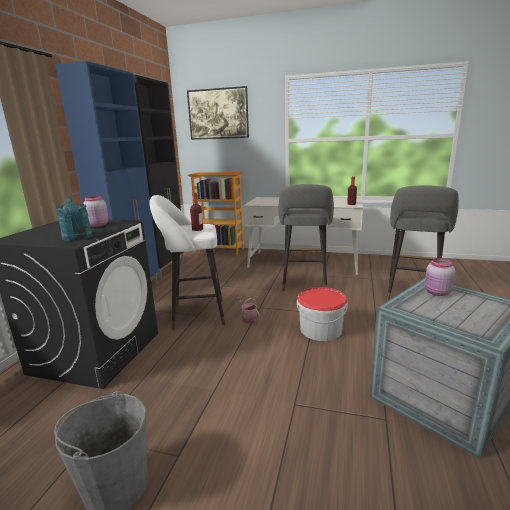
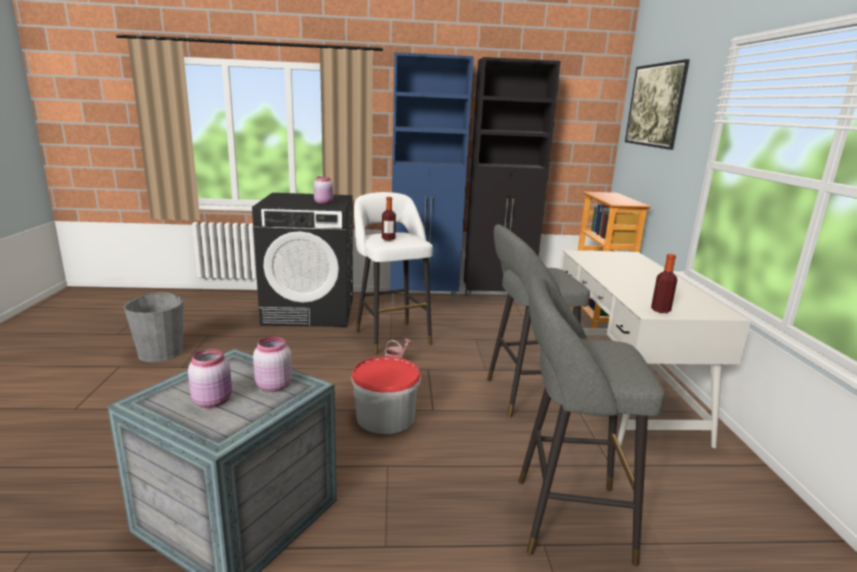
camera: 70 degrees right, 0 degrees up
(78, 238) = (281, 204): turquoise watering can -> none
(469, 310) = (213, 401): none -> pink jar

